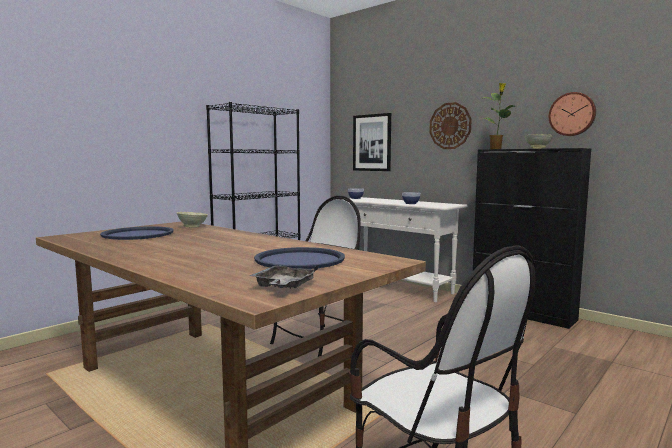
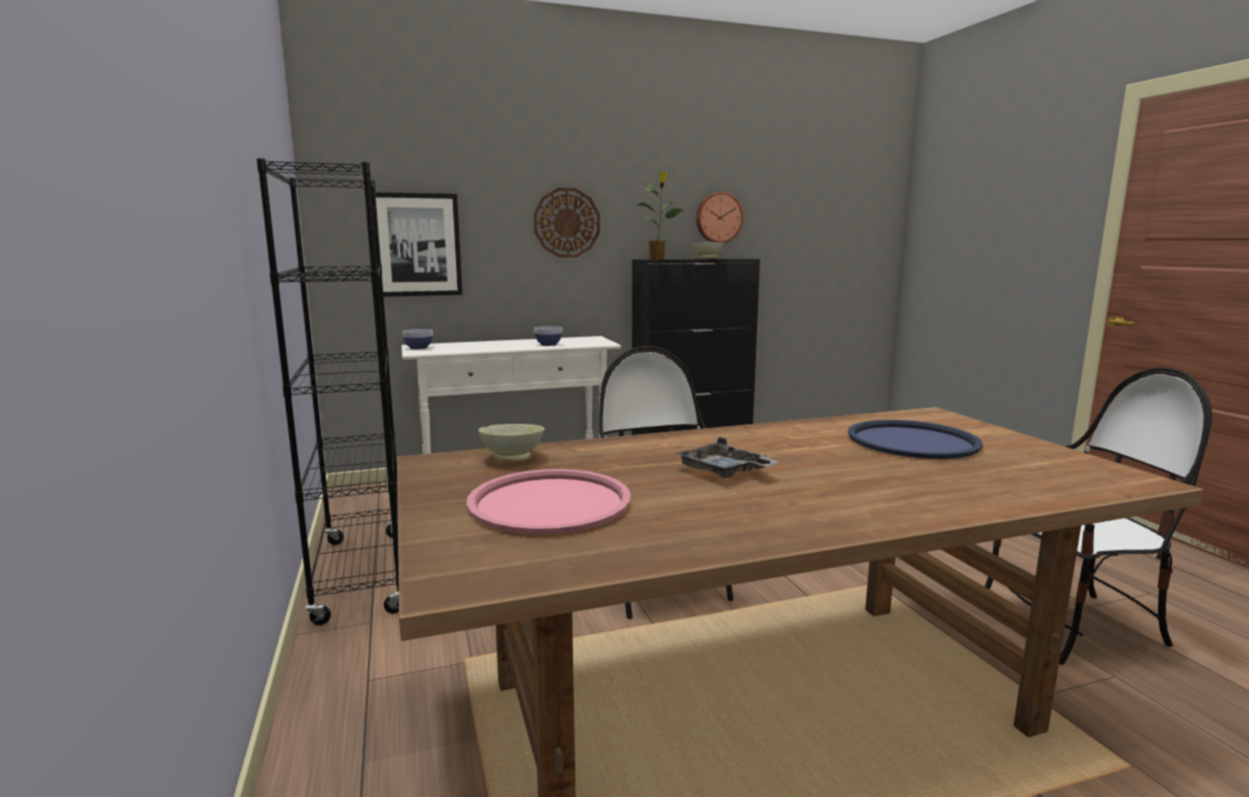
camera: 60 degrees left, 5 degrees up
(138, 234) = (549, 503): blue tray -> pink tray
(284, 286) = (1071, 464): grey tray -> grey tray (724, 471)

